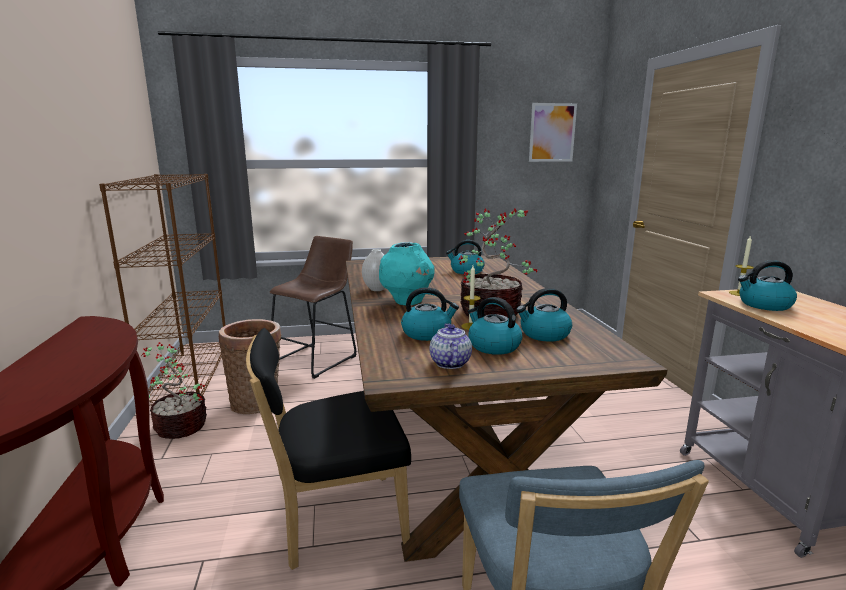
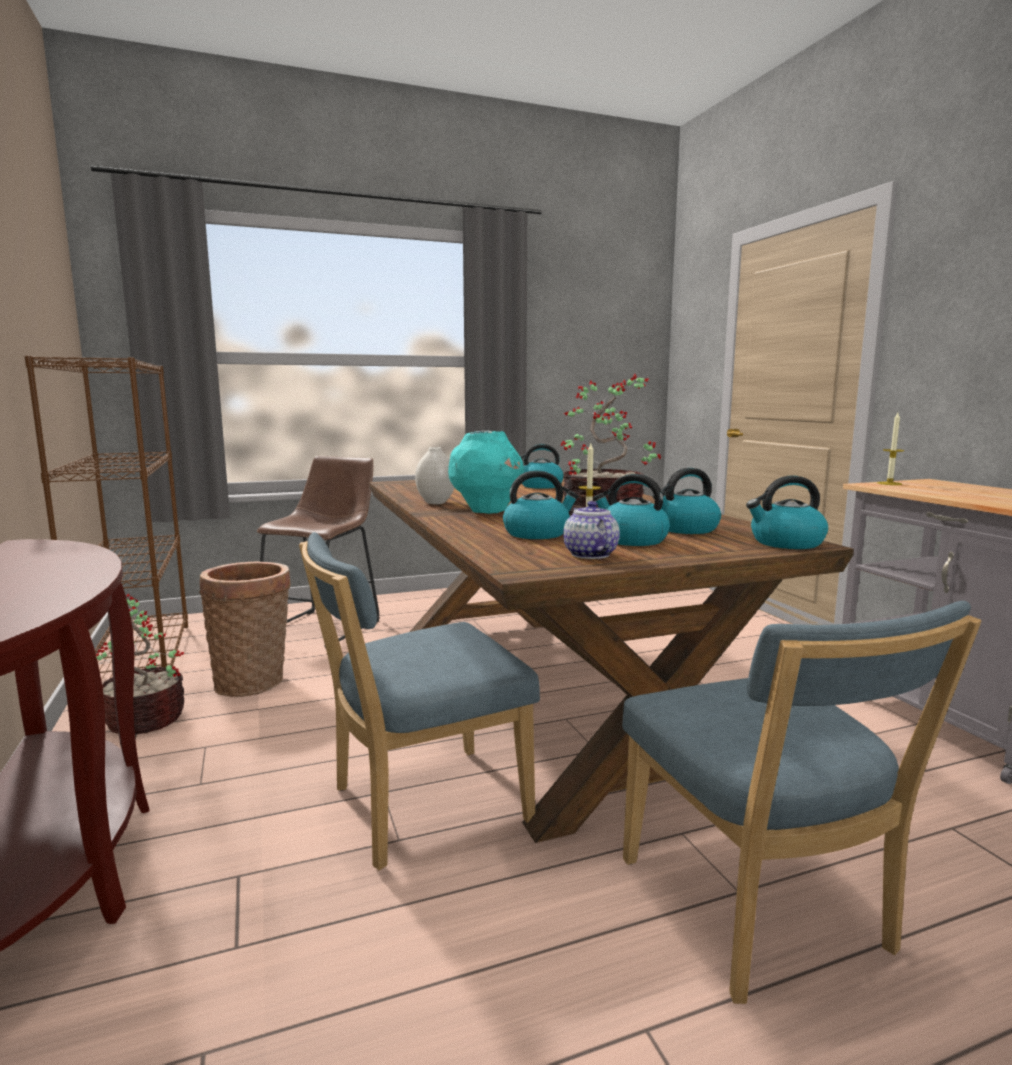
camera: 10 degrees left, 5 degrees down
(335, 520) = (420, 807): black chair -> blue chair
(552, 132) = (616, 327): picture -> none
(764, 305) = (924, 490): kettle -> kettle (786, 543)

